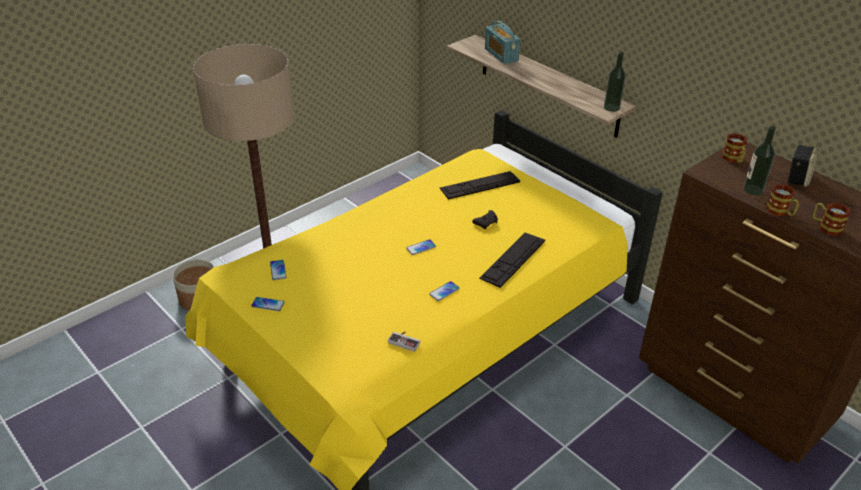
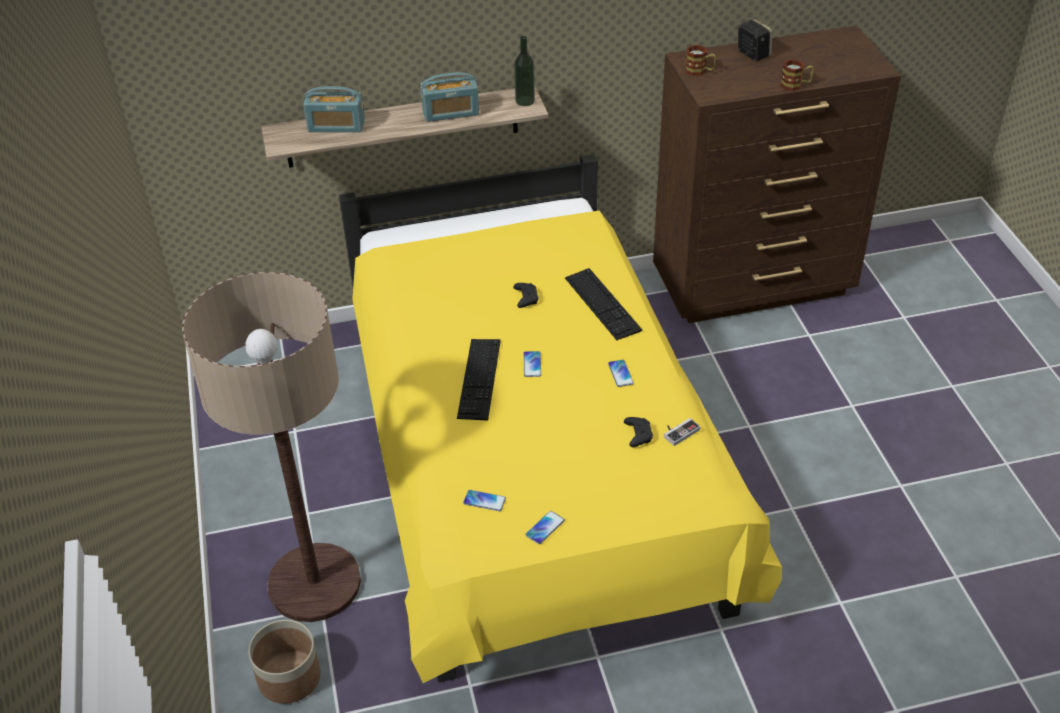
camera: 60 degrees left, 5 degrees up
(386, 320) = (637, 435): none -> black game controller
(480, 185) = (450, 276): keyboard -> keyboard (479, 378)
(562, 86) = (450, 113): none -> radio
(753, 189) = (753, 83): bottle -> none
(825, 227) = (829, 74): mug -> none

